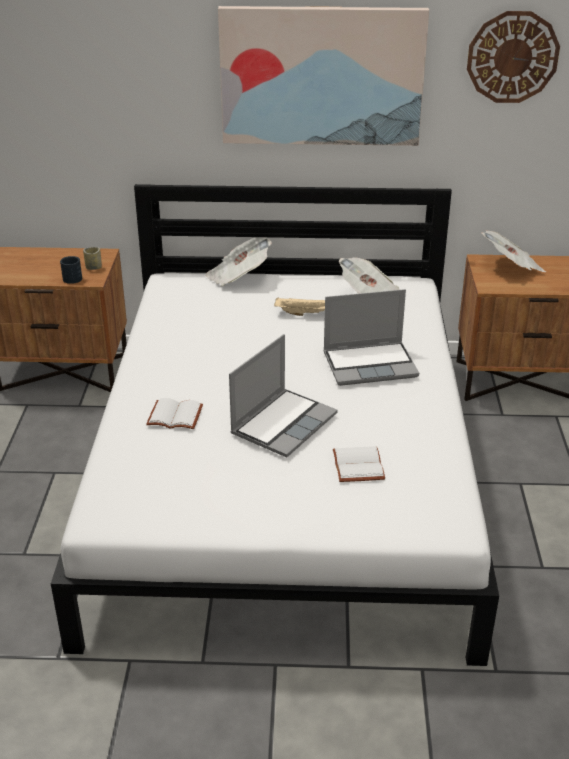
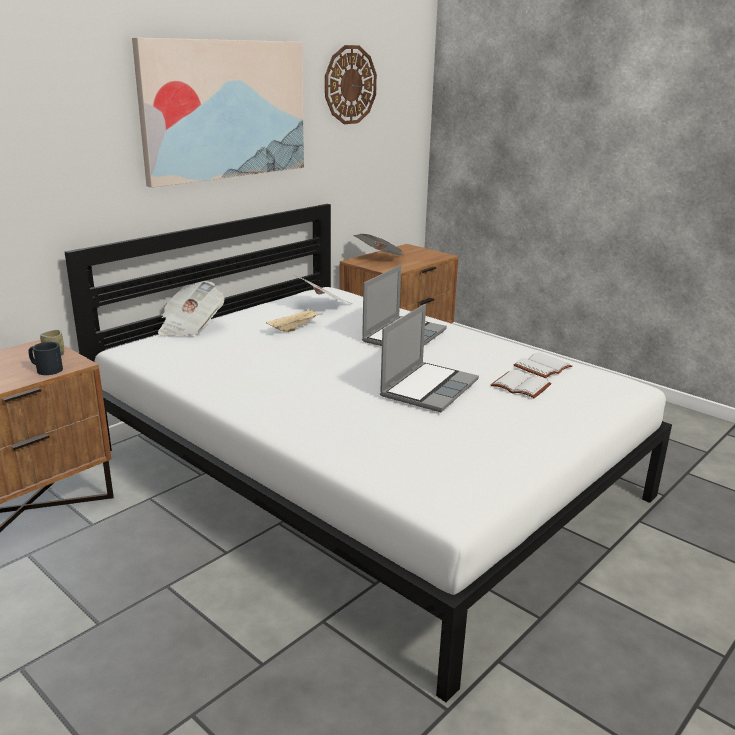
camera: 50 degrees left, 10 degrees down
(174, 417) = (347, 422): white book -> white book (543, 368)
(283, 423) = (428, 388): laptop -> laptop turned 45 degrees clockwise

